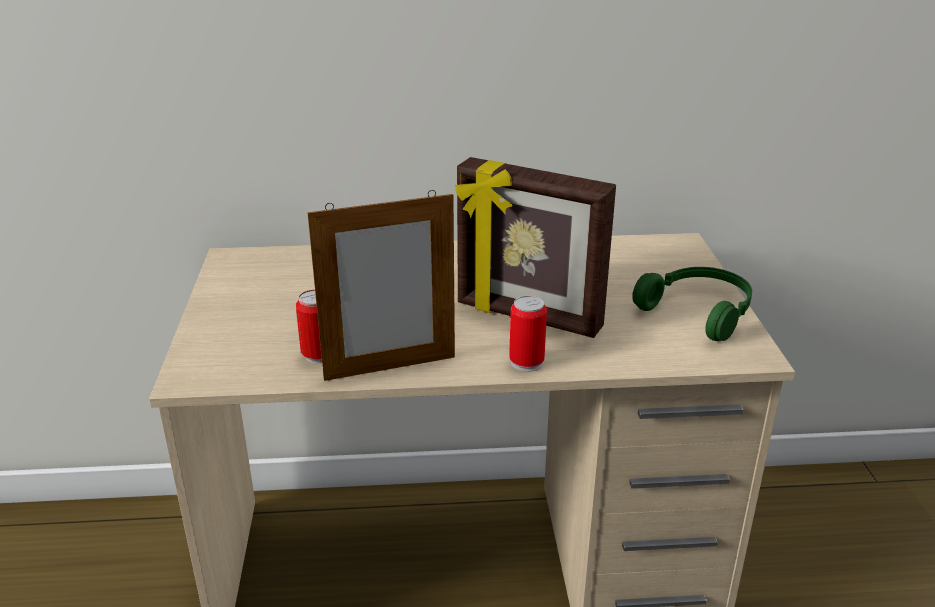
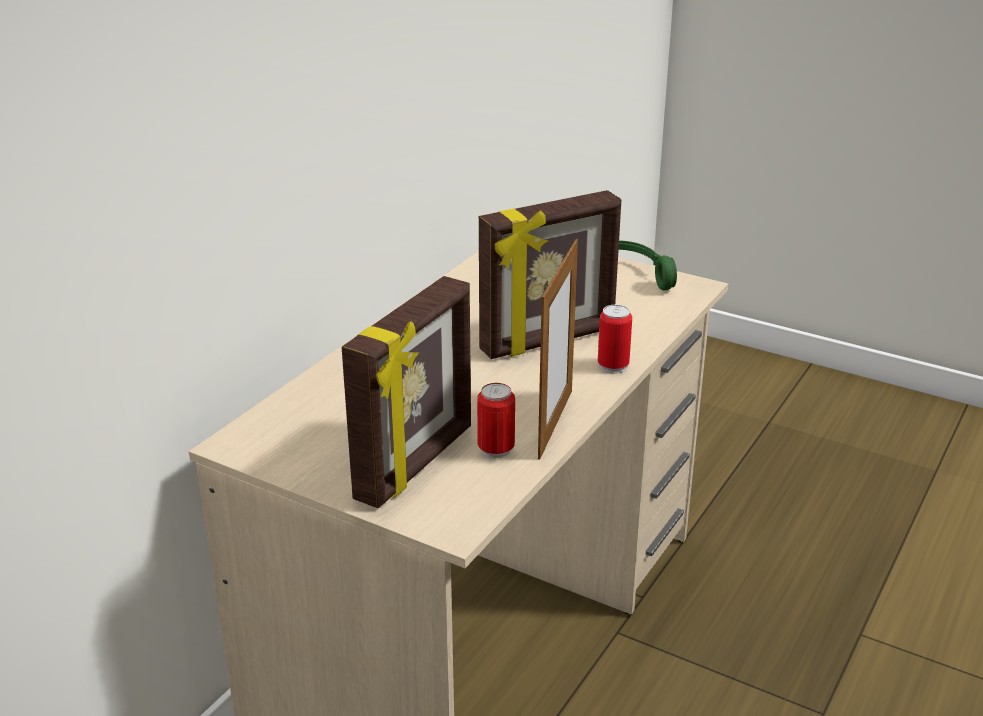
camera: 55 degrees left, 0 degrees up
(266, 330) = (417, 464): none -> picture frame

